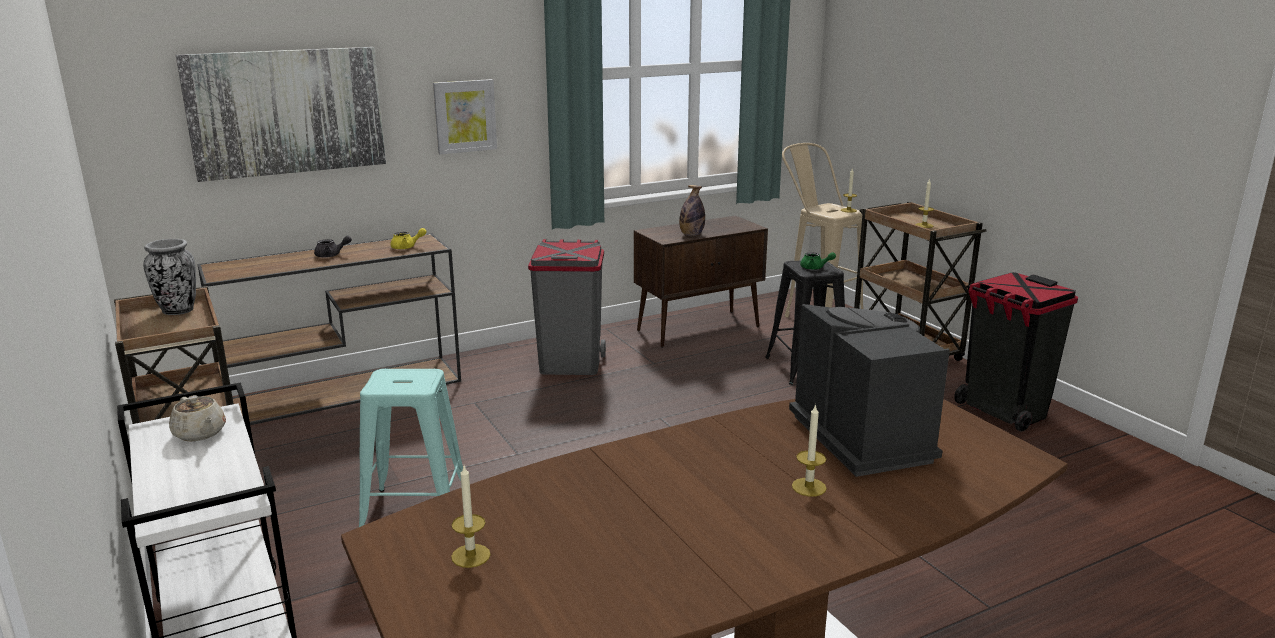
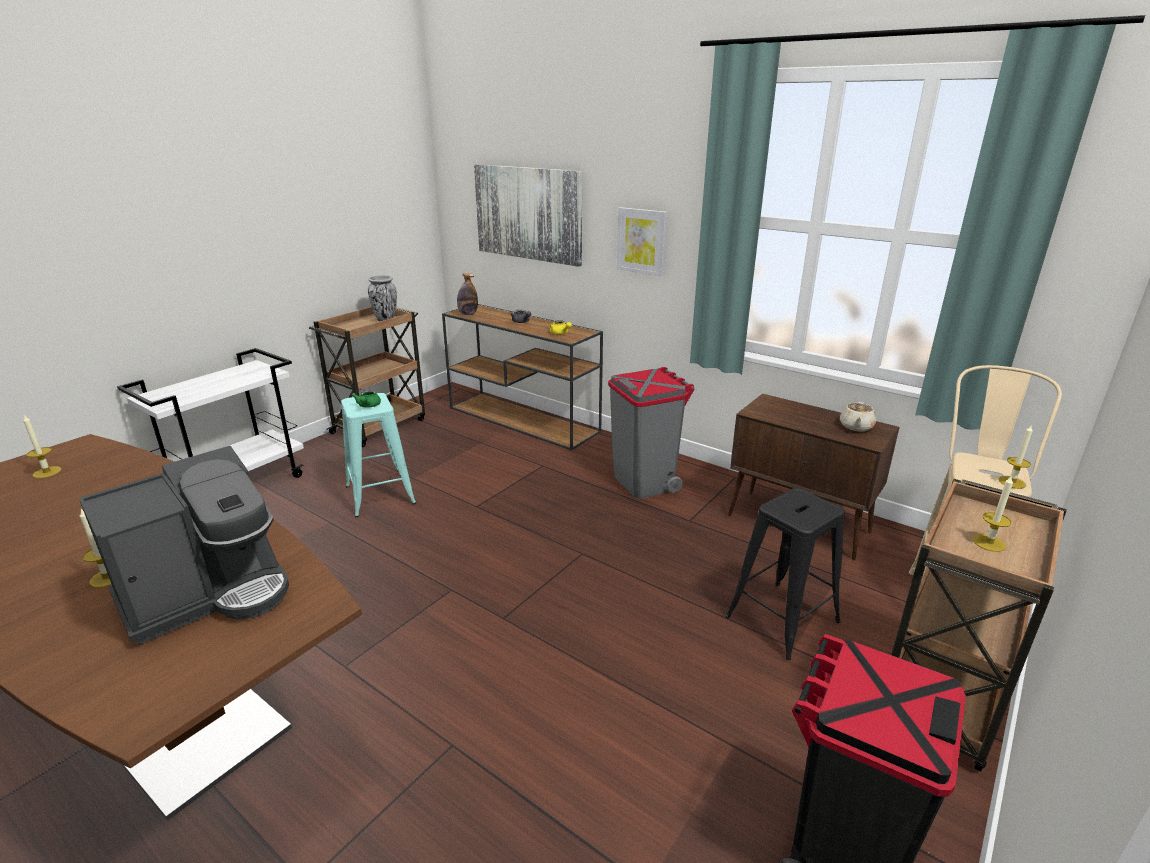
camera: 65 degrees right, 5 degrees up
(200, 434) = (245, 375): beige teapot -> beige teapot (856, 427)
(691, 235) = (787, 419): bottle -> bottle (468, 314)
(815, 268) = (799, 510): green teapot -> green teapot (368, 406)

